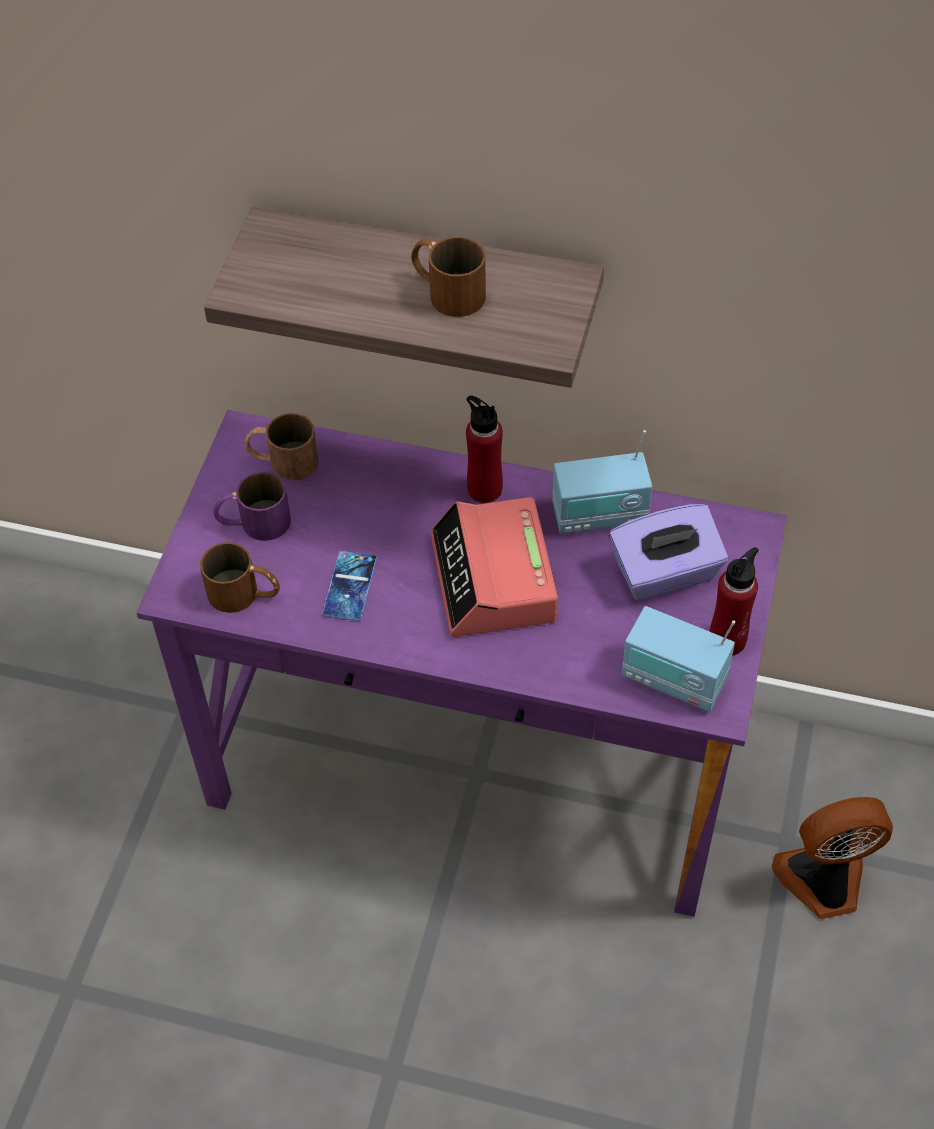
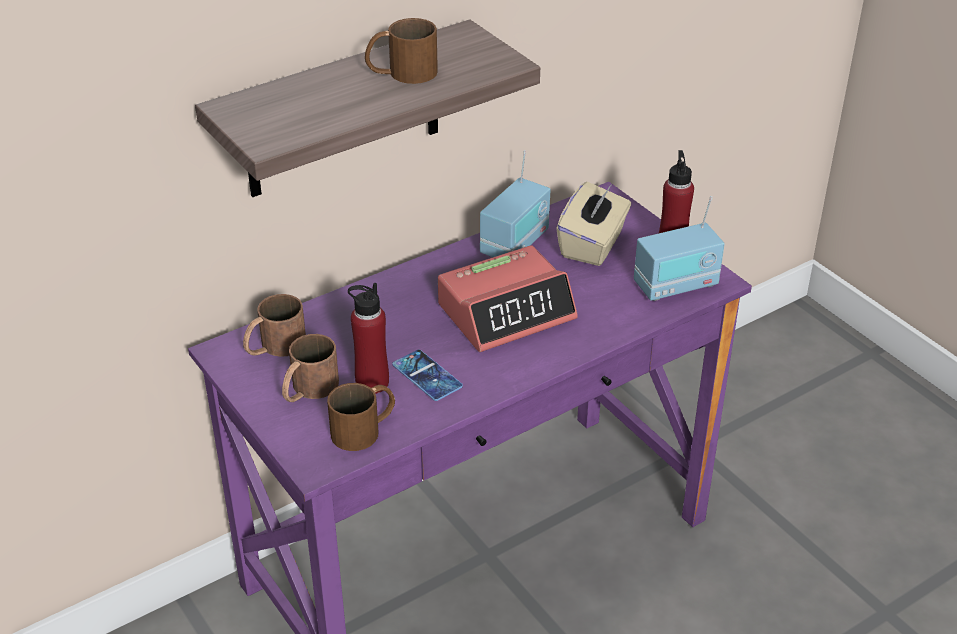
camera: 50 degrees left, 15 degrees down
(253, 522) = (308, 390): purple mug -> brown mug
(484, 489) = (429, 275): red bottle -> red bottle (372, 383)
(494, 579) = (507, 311): alarm clock -> alarm clock turned 60 degrees counterclockwise
(665, 573) = (593, 245): purple tissue box -> beige tissue box
(824, 881) = (738, 448): fan -> none

